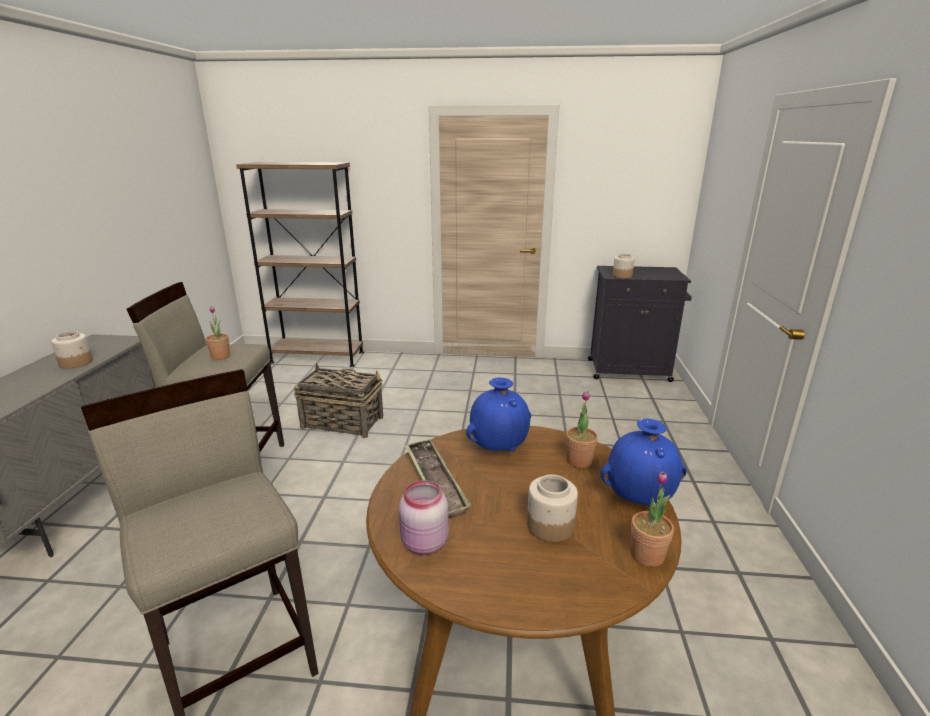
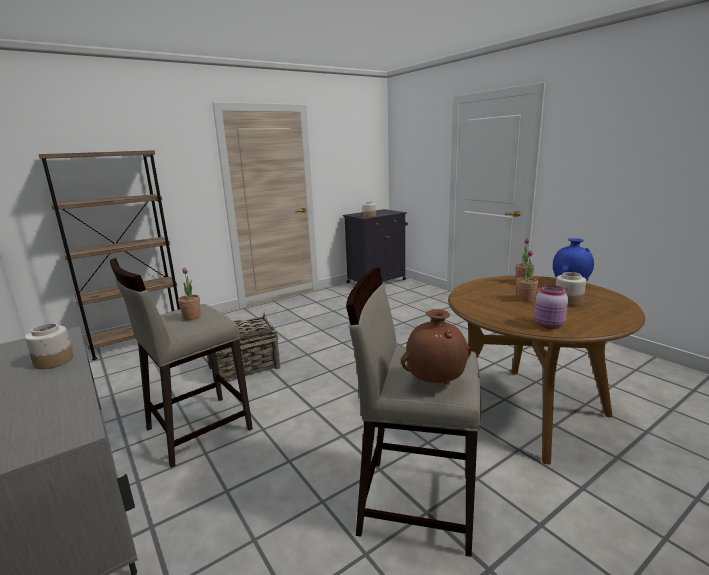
camera: 40 degrees left, 5 degrees down
(168, 533) = (436, 382): none -> brown vase
(435, 481) = (495, 309): tray -> none
(499, 448) = (486, 290): blue vase -> none
(647, 555) = (610, 295): potted plant -> potted plant (525, 299)

